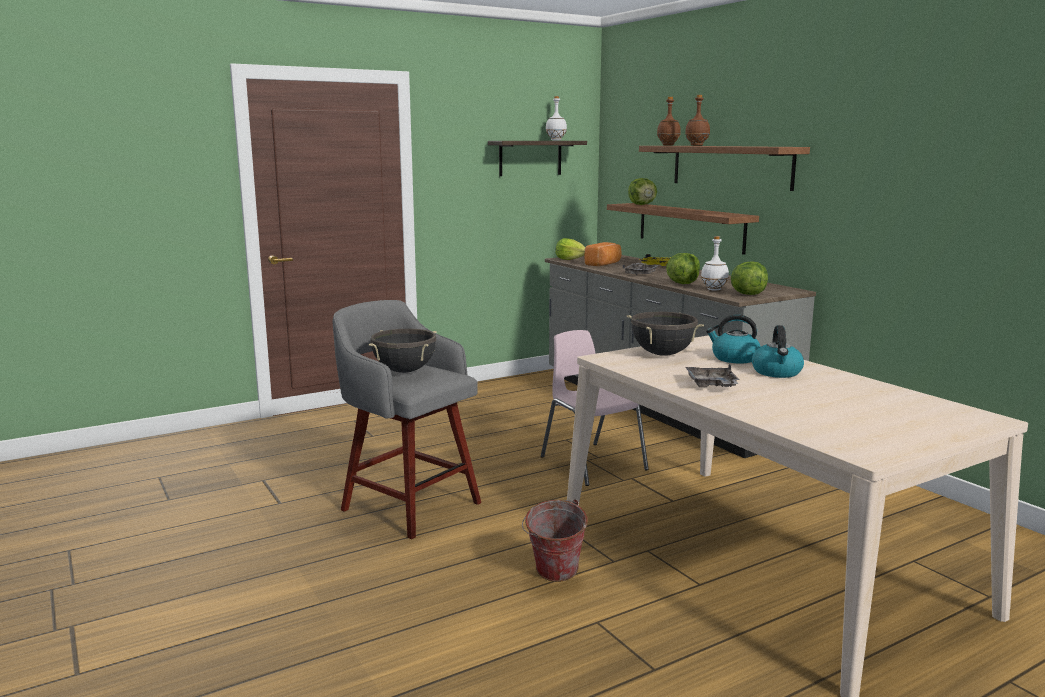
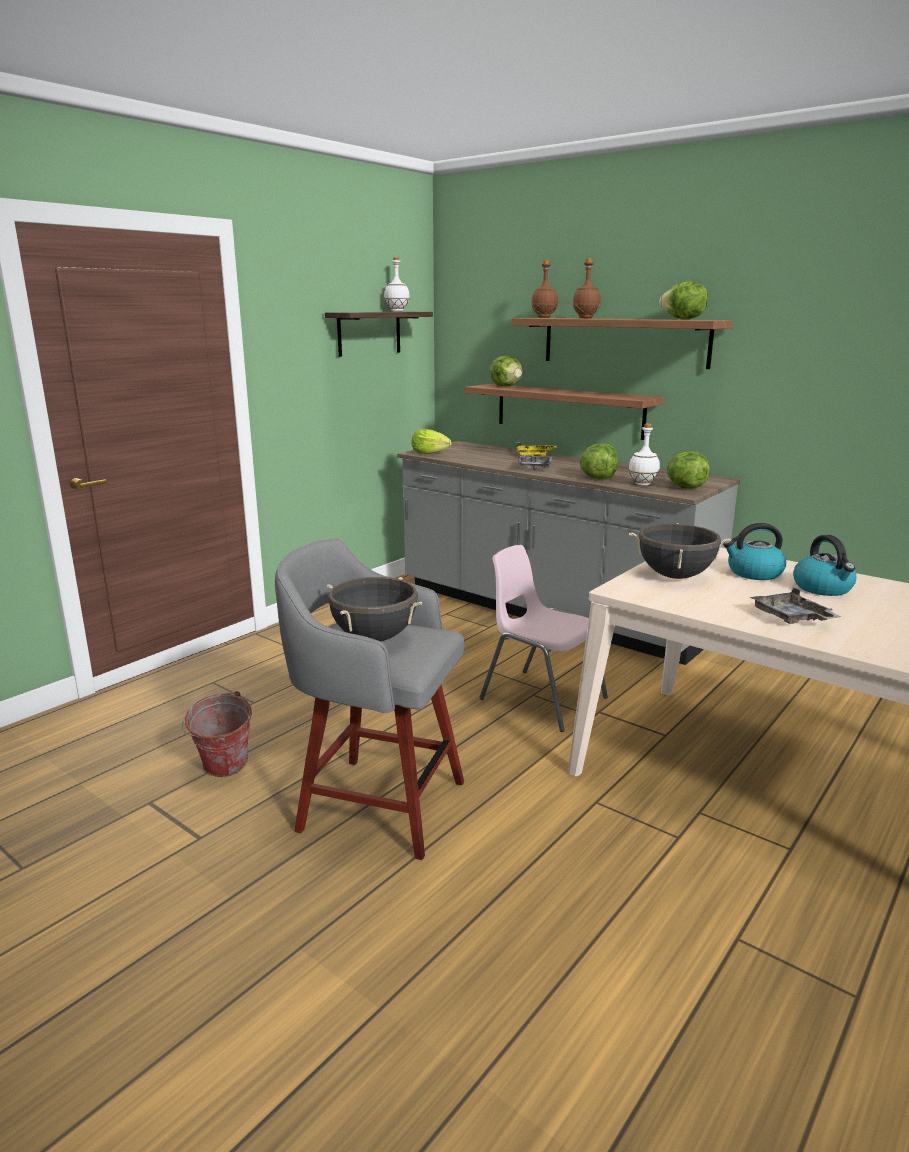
camera: 20 degrees left, 5 degrees up
(553, 576) = (634, 878): bucket -> bucket (223, 771)
(604, 264) = (475, 457): bread -> none
(765, 146) = (683, 319): none -> lettuce

